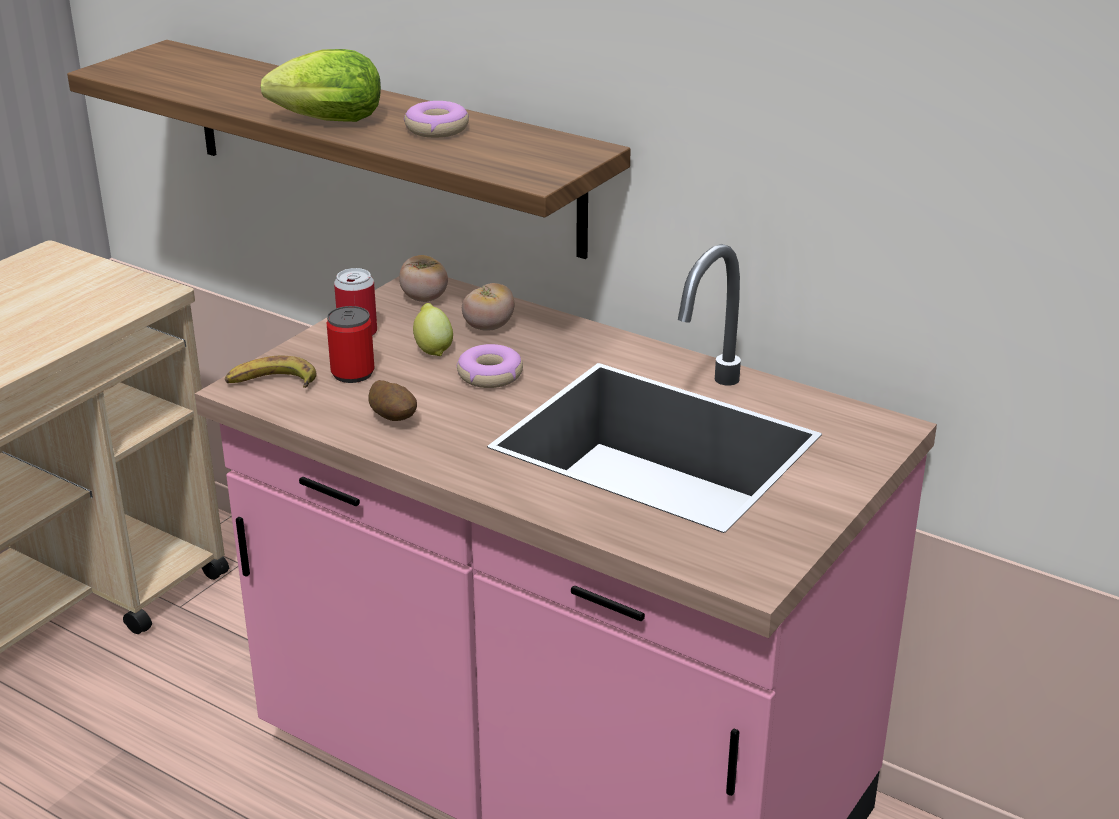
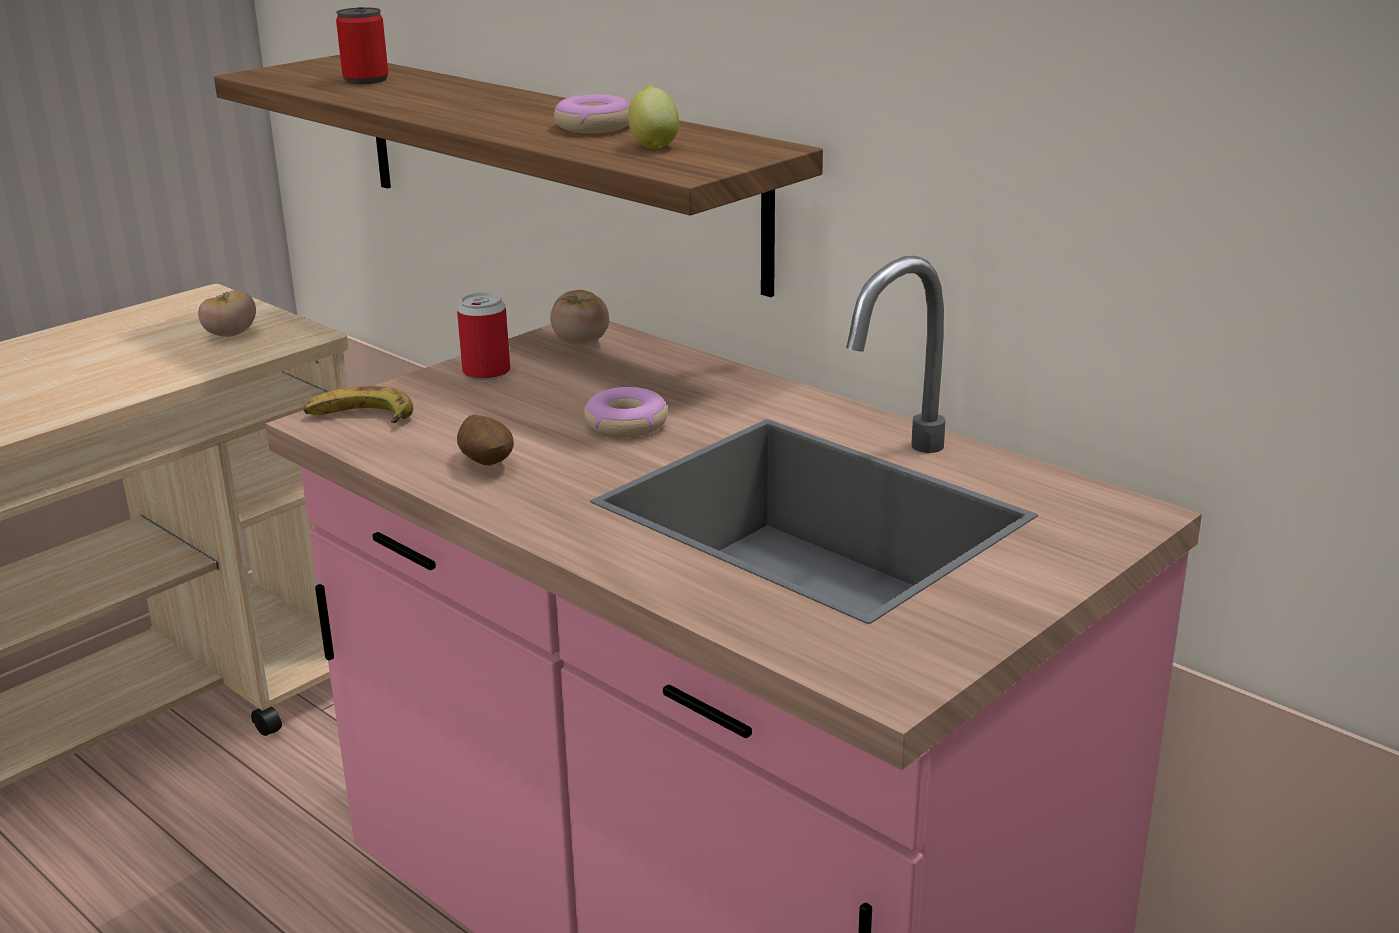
camera: 10 degrees right, 5 degrees down
(322, 122) = (464, 118): lettuce -> none
(352, 373) = (460, 413): can -> can (366, 80)
(433, 349) = (568, 394): lemon -> lemon (653, 145)
(488, 327) = (645, 375): tomato -> tomato (230, 335)

